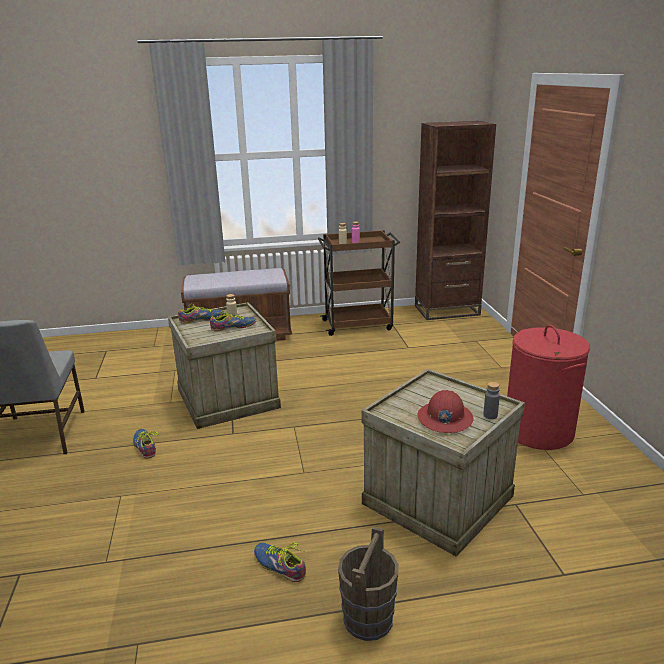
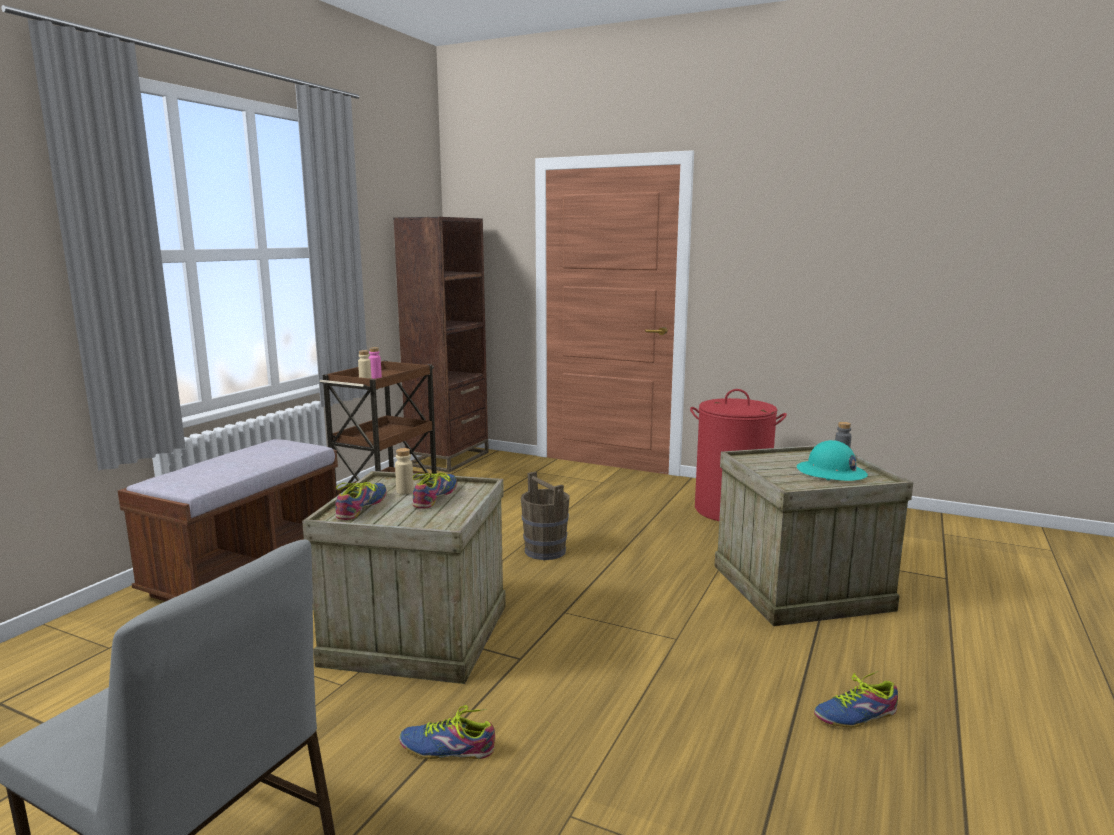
camera: 55 degrees left, 10 degrees down
(368, 619) = (975, 688): brown bucket -> brown bucket (545, 551)
(444, 418) = (831, 473): red hard hat -> turquoise hard hat

